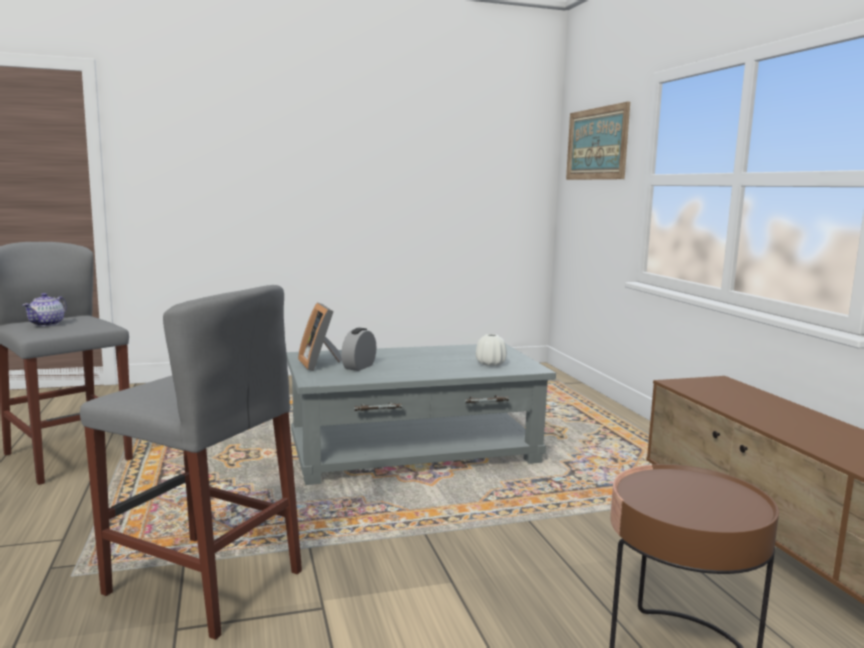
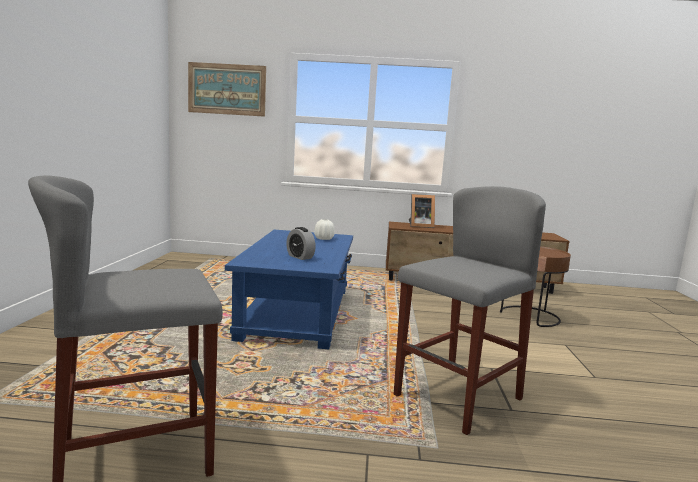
camera: 70 degrees left, 0 degrees up
(47, 324) = (147, 285): teapot -> none
(320, 364) = (280, 262): picture frame -> picture frame (419, 226)
(415, 452) = (298, 312): grey coffee table -> blue coffee table

